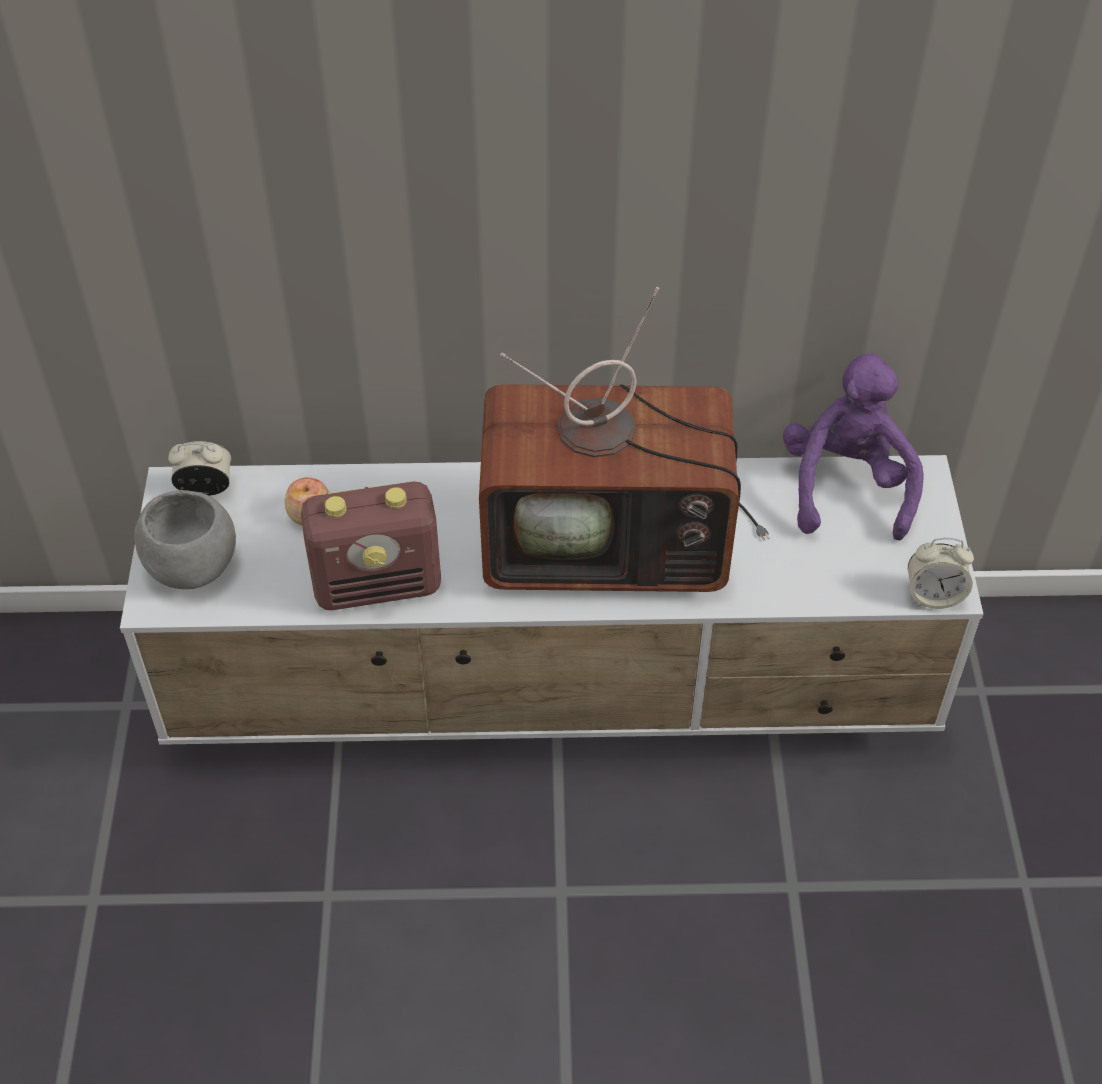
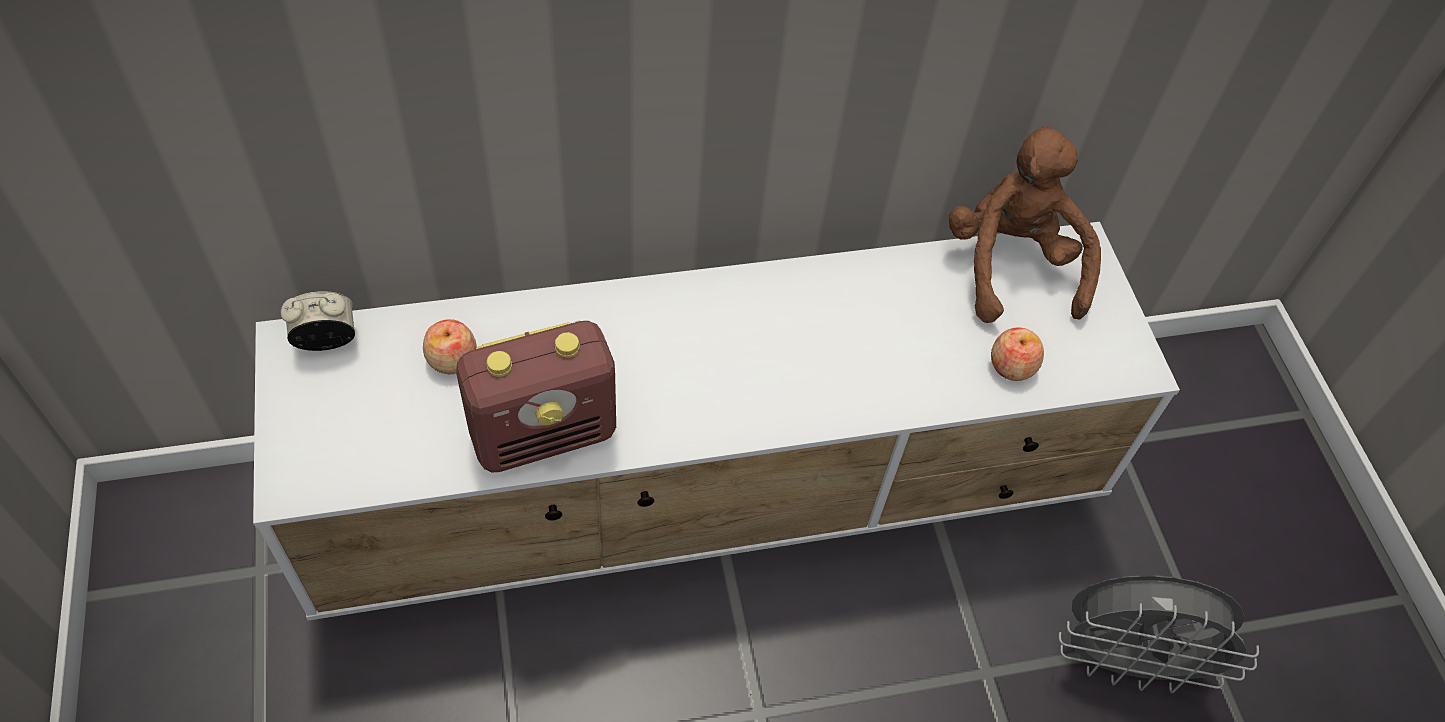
camera: 15 degrees left, 5 degrees up
(192, 568) = (328, 439): grey bowl -> none
(613, 541) = (788, 353): television -> none
(822, 575) = (1012, 366): none -> apple
(846, 486) = (1011, 266): purple plush toy -> brown plush toy
(933, 595) = (1127, 375): alarm clock -> none
(937, 896) = (1126, 662): none -> grey fan

